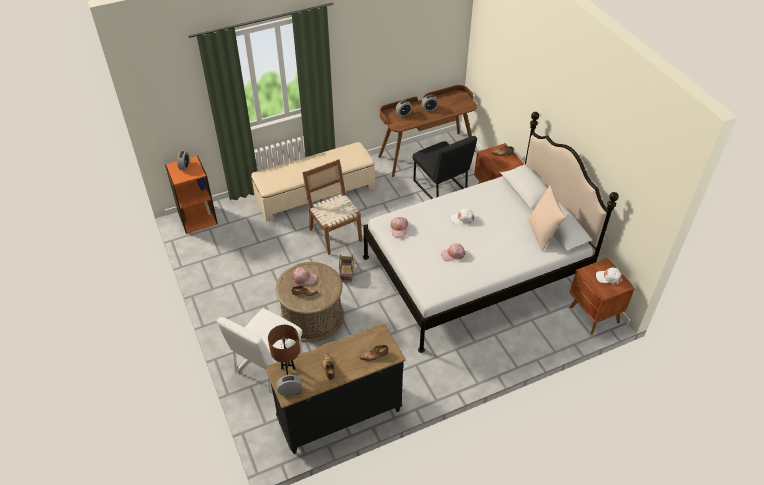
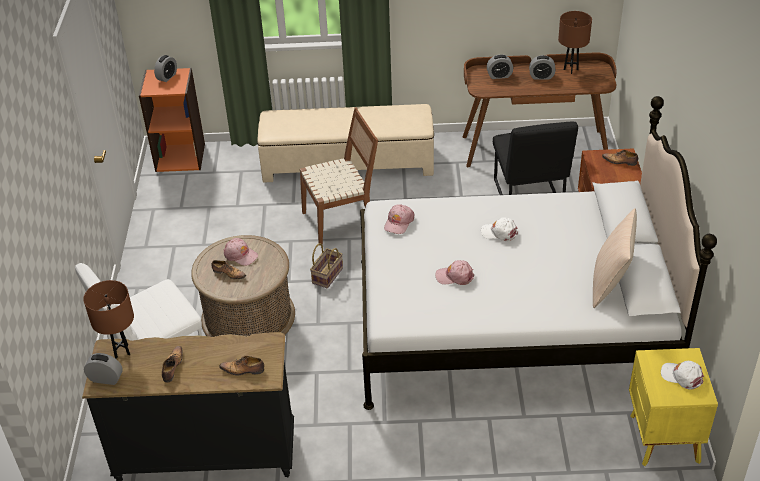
camera: 25 degrees right, 5 degrees down
(334, 233) = (342, 220): chair -> chair turned 75 degrees clockwise
(444, 99) = (571, 69): none -> brown table lamp
(594, 315) = (663, 439): brown nightstand -> yellow nightstand

